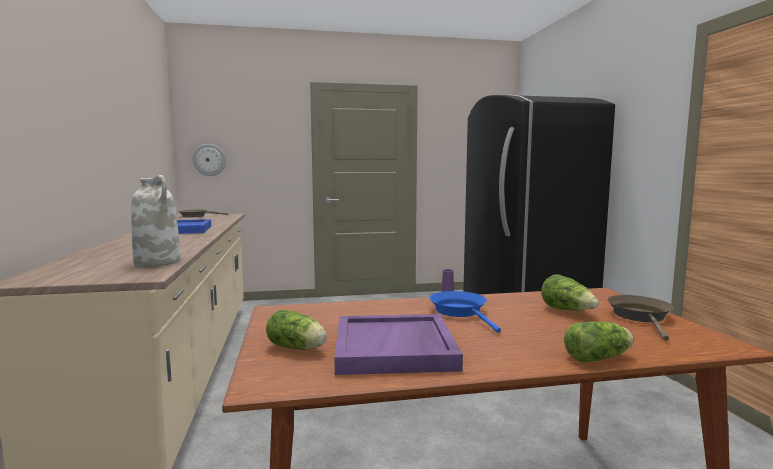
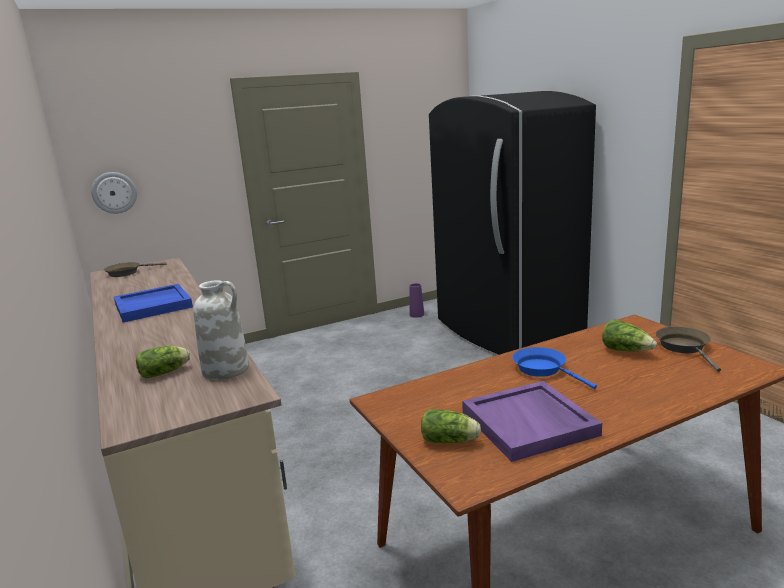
camera: 15 degrees left, 10 degrees up
(599, 358) = (685, 400): lettuce -> lettuce (166, 372)

